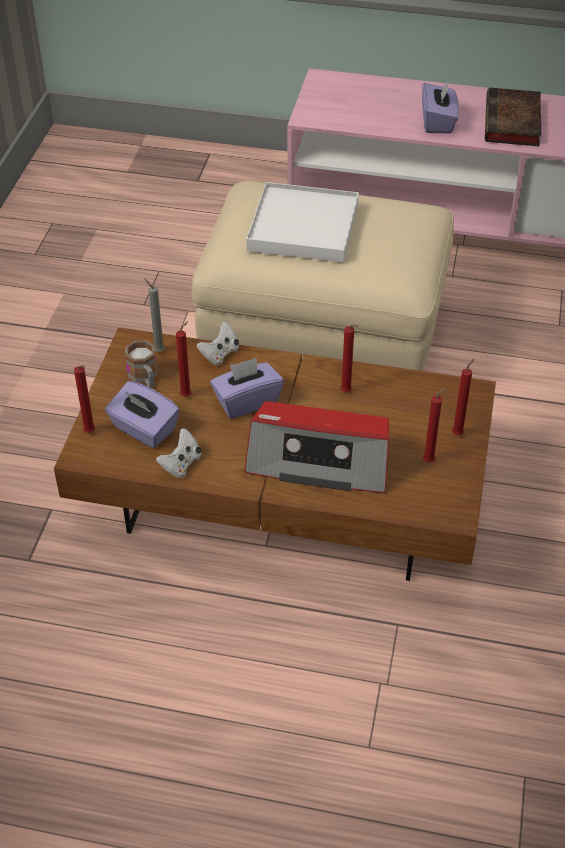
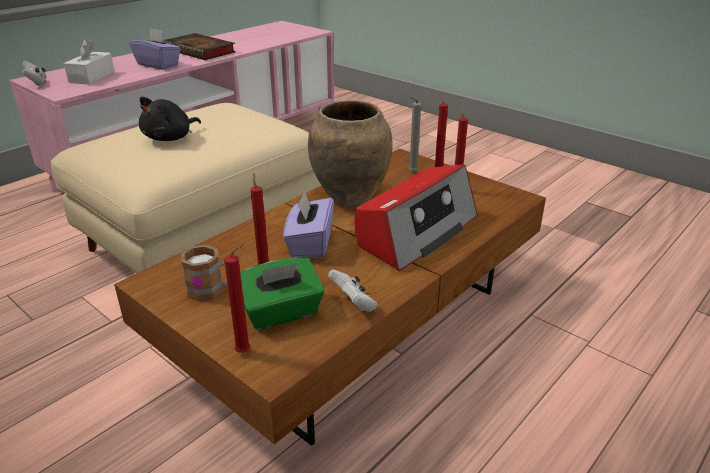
camera: 60 degrees left, 15 degrees down
(144, 429) = (281, 313): purple tissue box -> green tissue box
(158, 350) = (182, 270): grey candle -> grey candle (411, 172)
(220, 354) = (234, 238): white game controller -> white game controller (37, 83)
(303, 227) = (170, 138): white tray -> black plush toy
(347, 392) = (351, 198): red candle -> brown vase
(362, 106) = (92, 77): none -> white tissue box

